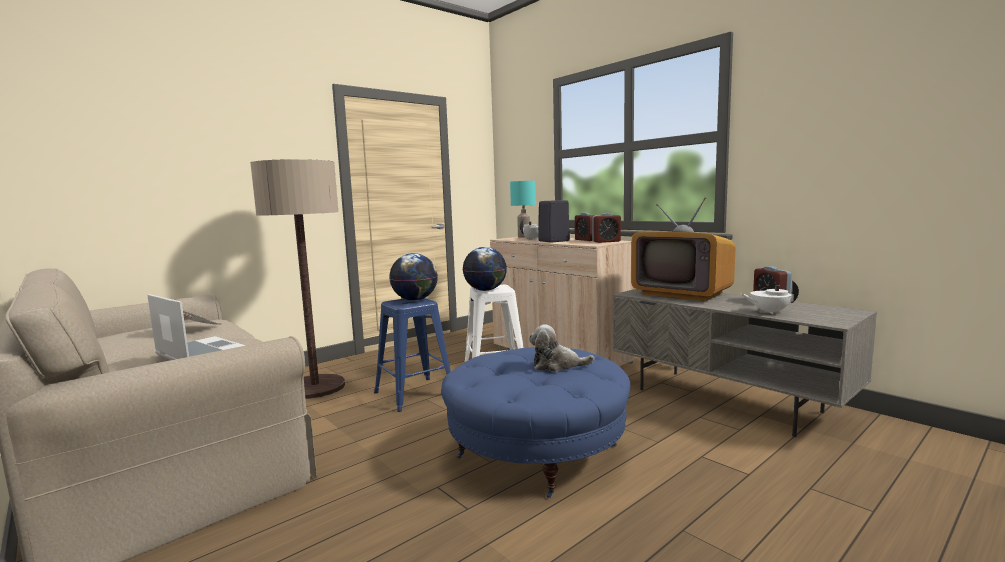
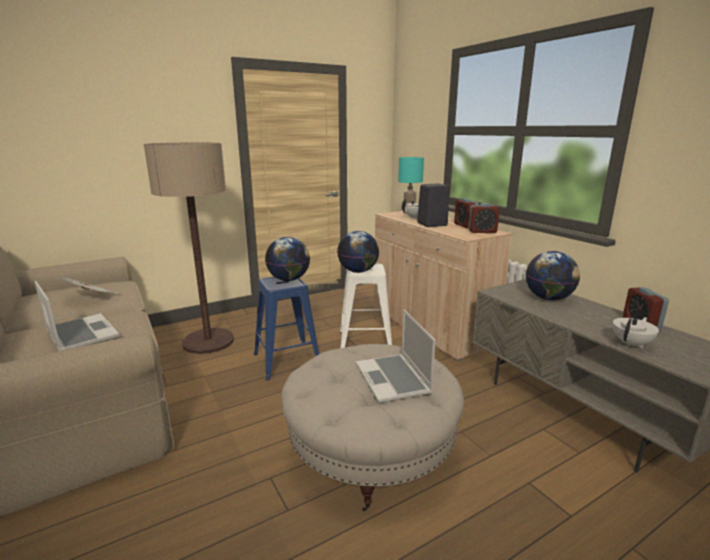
camera: 10 degrees right, 10 degrees up
(537, 452) = (371, 449): blue ottoman -> beige ottoman
(557, 365) = (393, 379): plush toy -> laptop
(682, 293) = (548, 298): television -> globe
(768, 312) = (631, 344): white teapot -> white teapot turned 120 degrees clockwise

